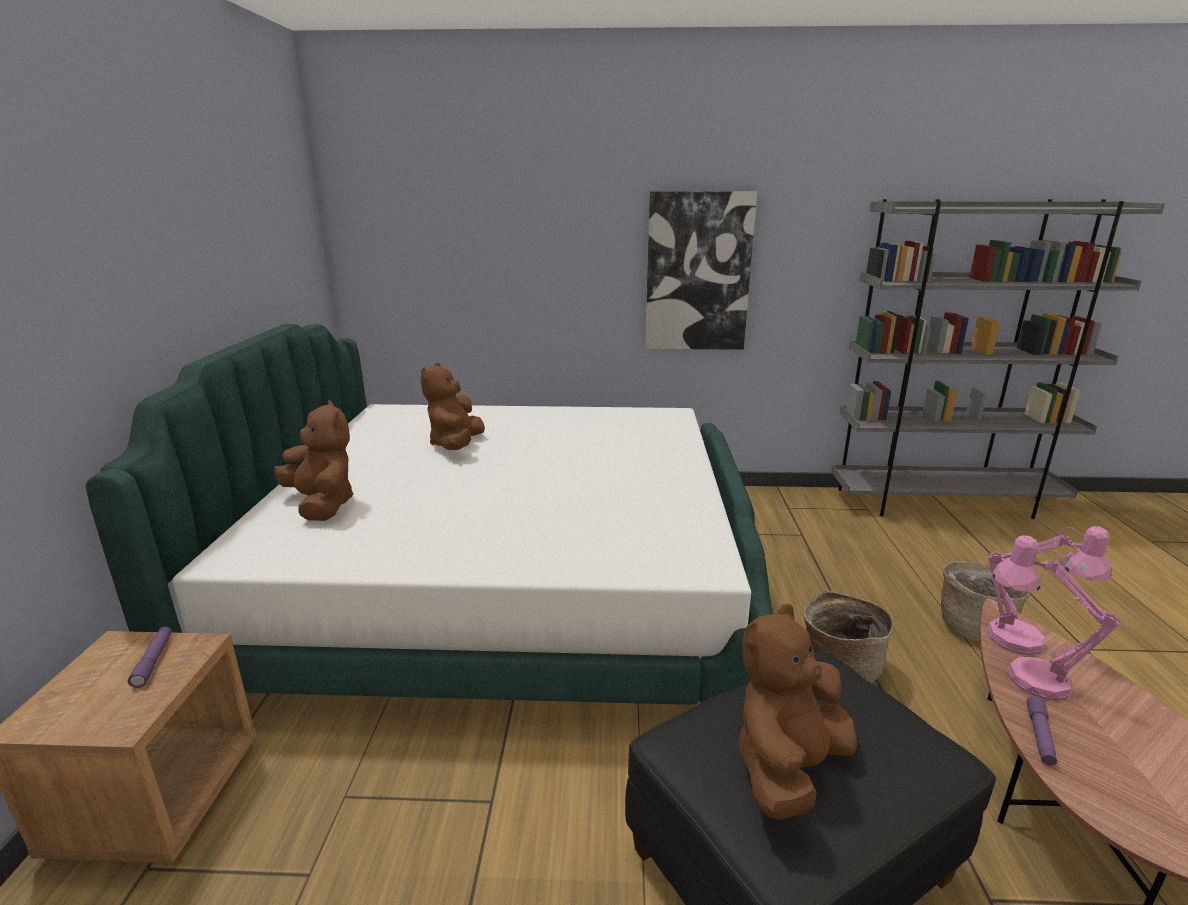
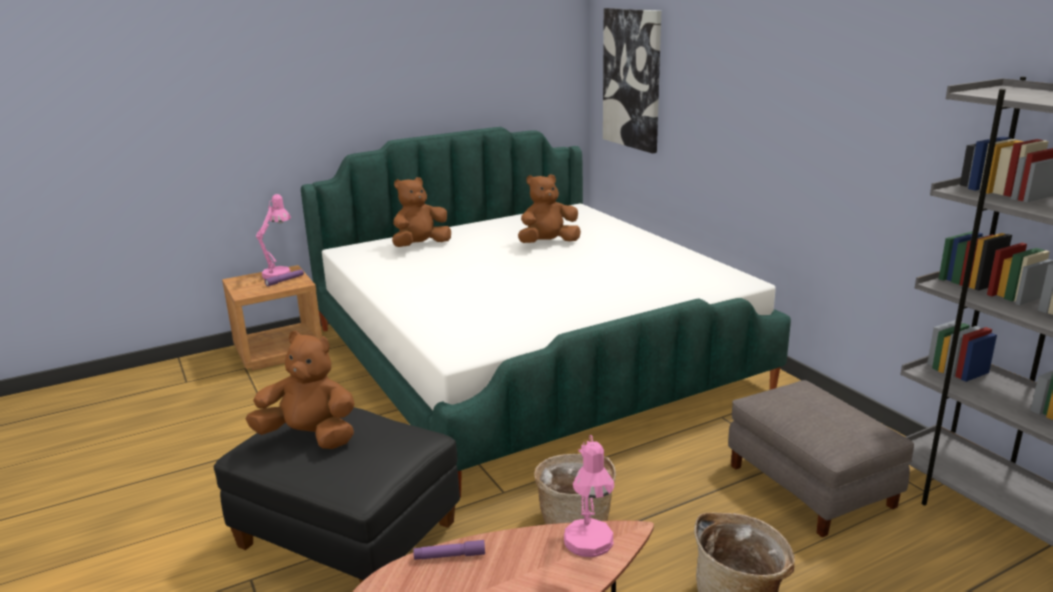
camera: 60 degrees right, 0 degrees up
(322, 505) = (420, 245): brown plush toy -> brown plush toy turned 150 degrees counterclockwise
(698, 272) = (821, 138): picture -> picture (632, 79)
(839, 540) = (811, 485): none -> grey ottoman
(1024, 675) = (530, 547): pink table lamp -> pink table lamp (279, 273)

